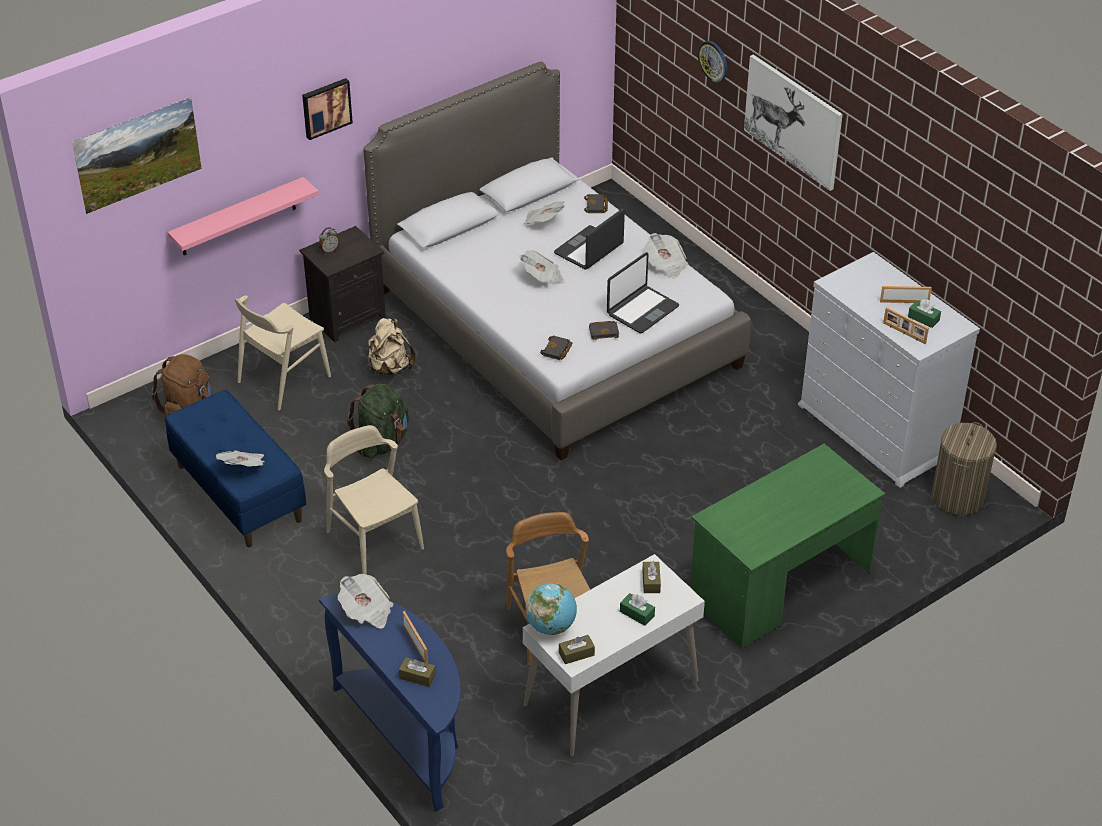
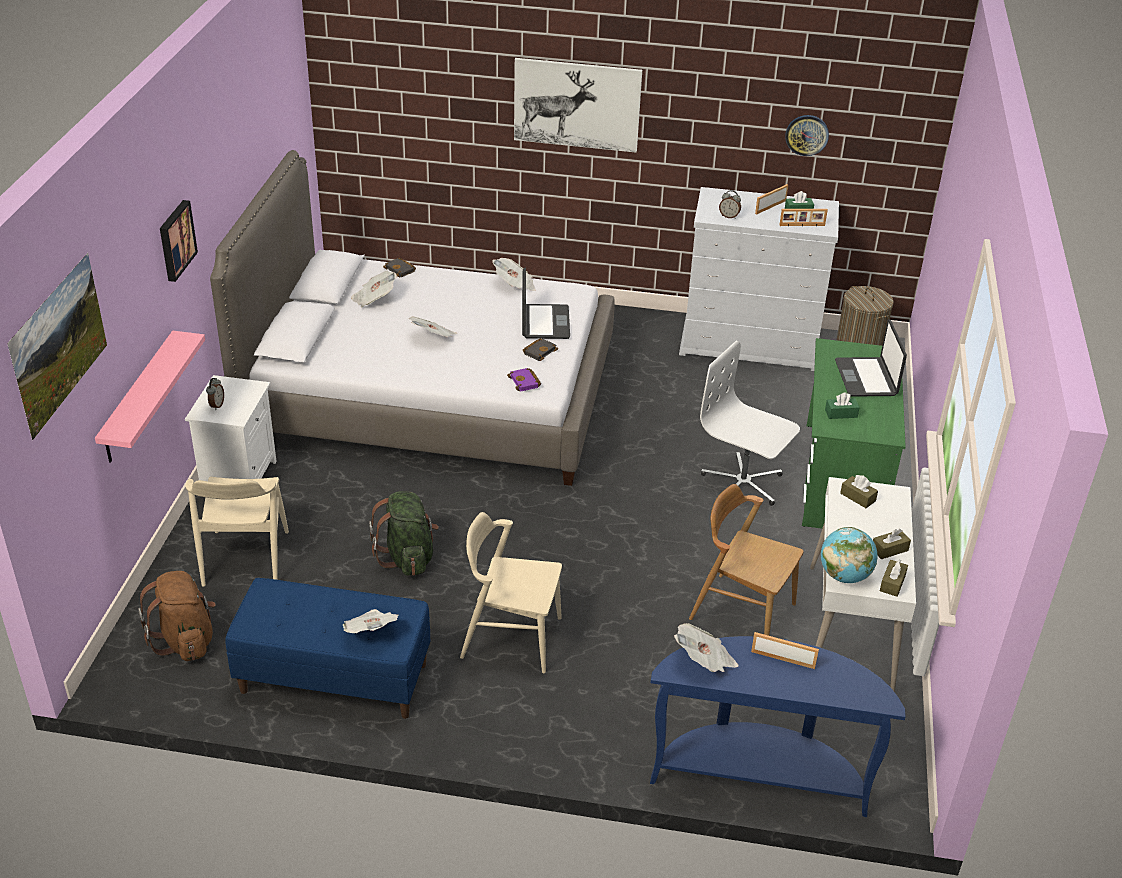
camera: 45 degrees left, 5 degrees down
(347, 317) = (238, 477): black nightstand -> white nightstand
(390, 368) = (333, 496): beige backpack -> none
(417, 676) = (823, 683): brown tissue box -> brown tissue box (889, 549)
(557, 351) = (525, 382): black book -> purple book
(589, 249) = (441, 301): laptop -> laptop (866, 378)
(637, 614) = (884, 526): green tissue box -> green tissue box (841, 413)
(692, 539) = (742, 483): none -> white office chair
(713, 61) = (460, 87): wall clock -> wall clock (807, 135)
(852, 291) = (729, 216): none -> alarm clock

